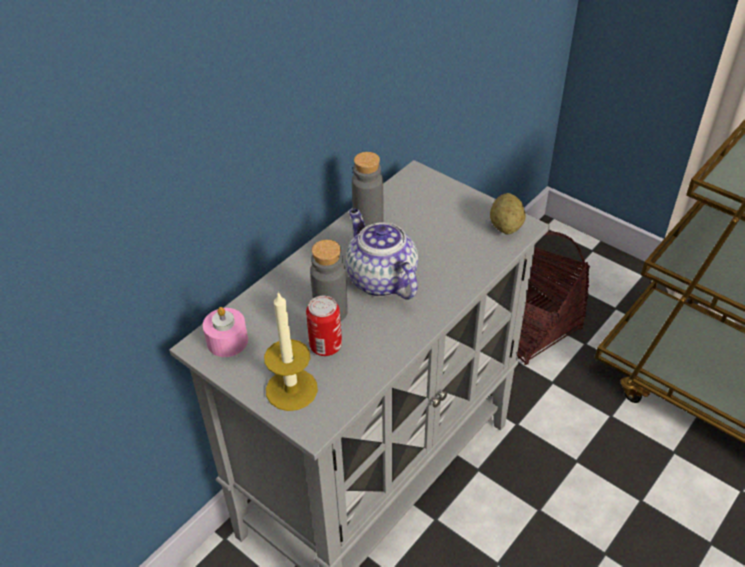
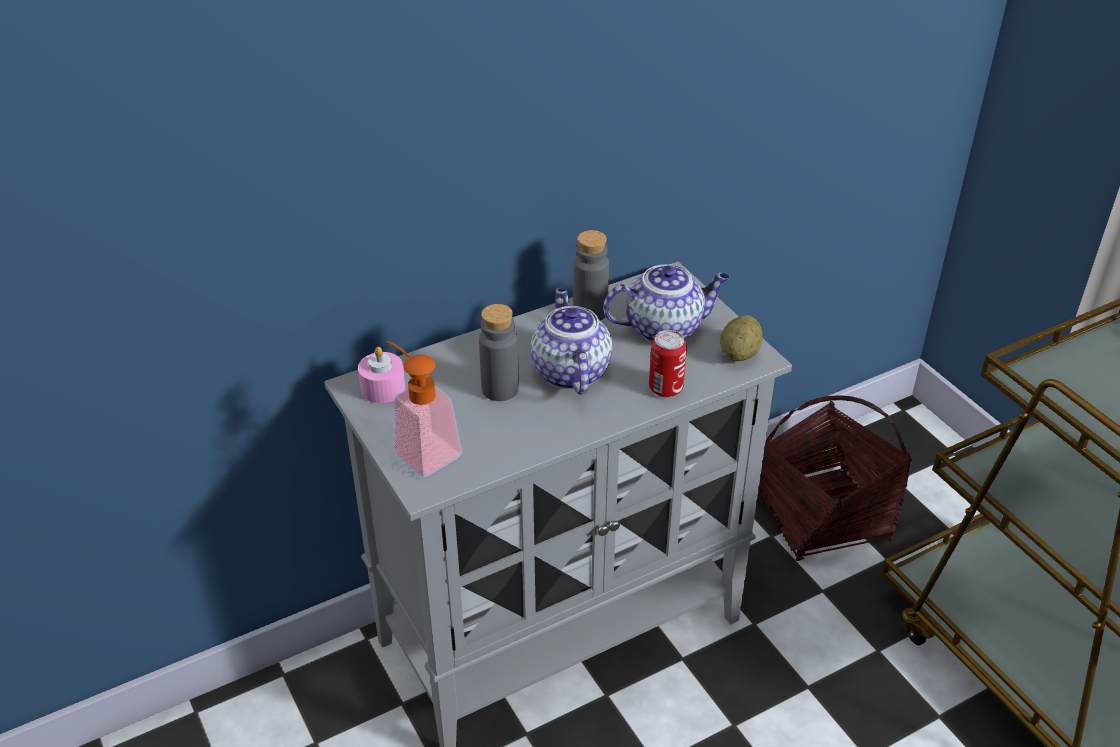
camera: 20 degrees right, 5 degrees down
(291, 389) = (420, 449): candle -> soap dispenser
(326, 346) = (477, 419): can -> can (665, 388)
(436, 220) = (665, 328): none -> teapot

